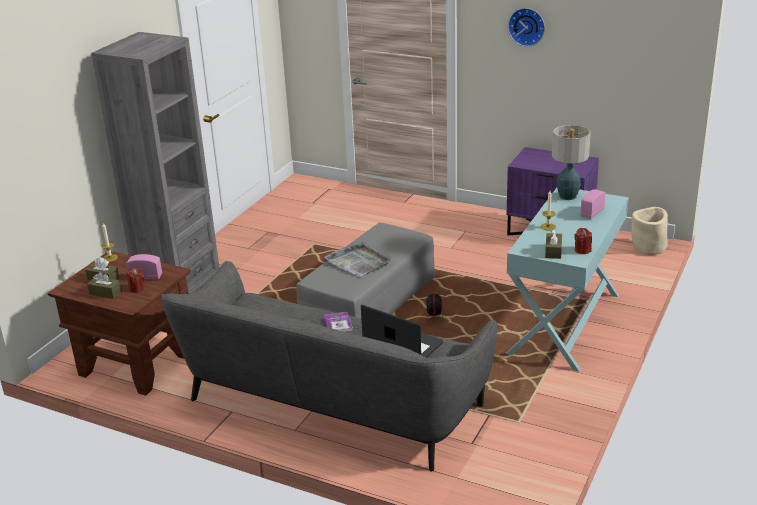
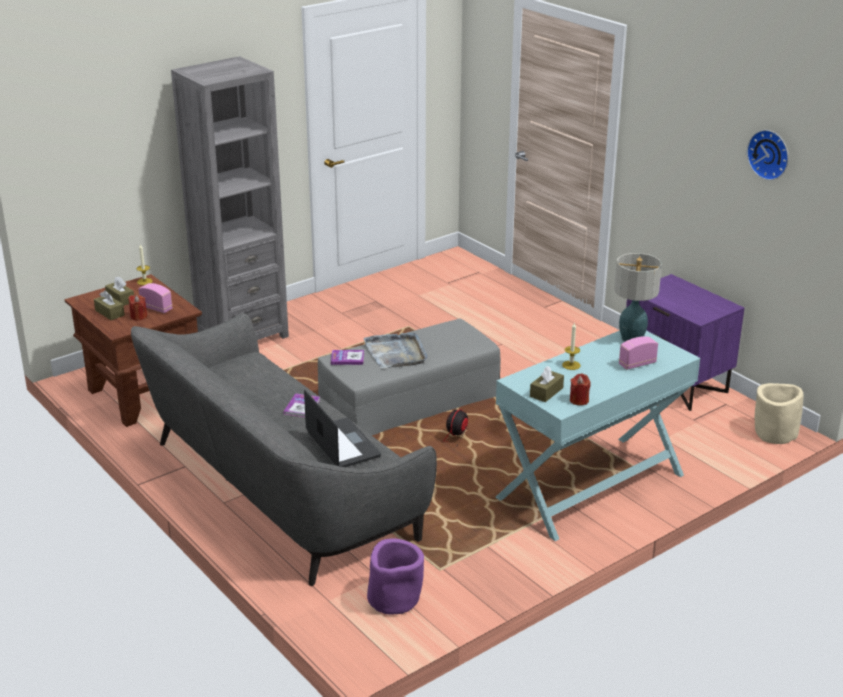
camera: 25 degrees right, 0 degrees up
(323, 277) = (347, 358): none -> book
(507, 458) = (394, 600): none -> purple planter
(527, 26) = (687, 128): wall clock -> wall clock (770, 154)

